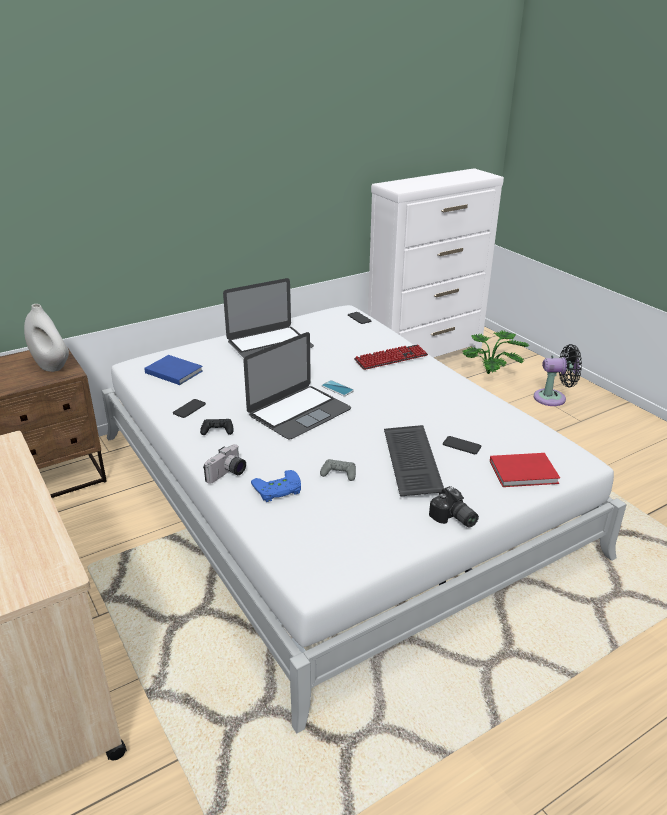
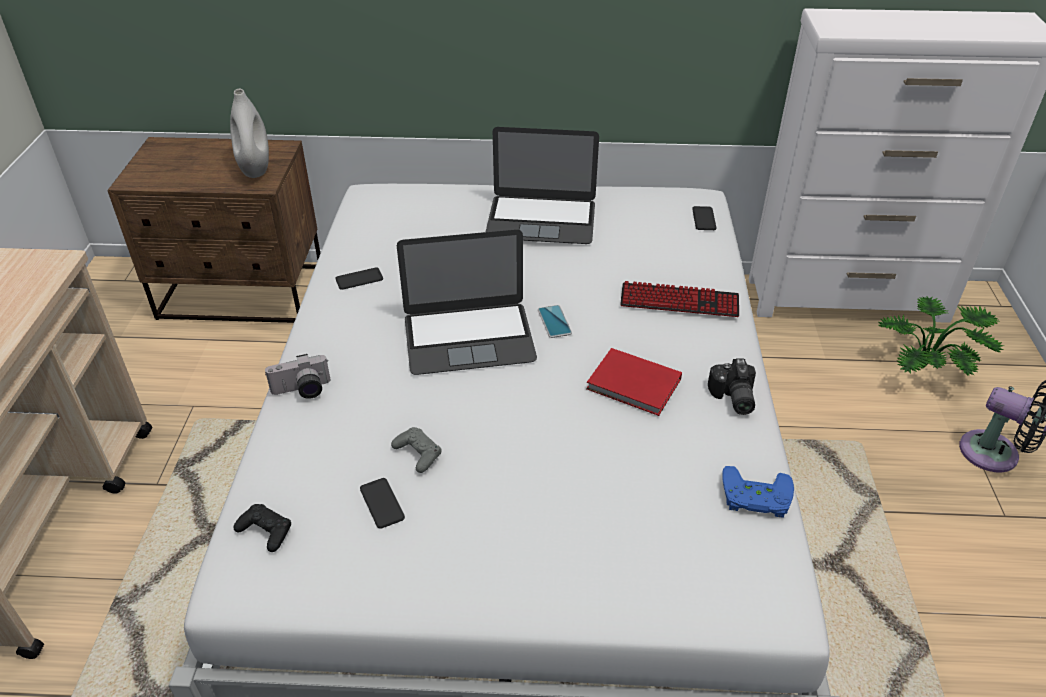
camera: 35 degrees right, 10 degrees up
(173, 371) = (397, 218): blue book -> none
(217, 430) = (354, 323): black game controller -> black game controller (265, 531)
(278, 490) = (327, 442): blue game controller -> blue game controller (755, 498)
(410, 461) = (525, 480): keyboard -> none
(453, 519) = (483, 601): camera -> camera (732, 398)
(461, 445) = (625, 490): phone -> phone (382, 503)
(525, 473) = (667, 584): red book -> red book (635, 386)

